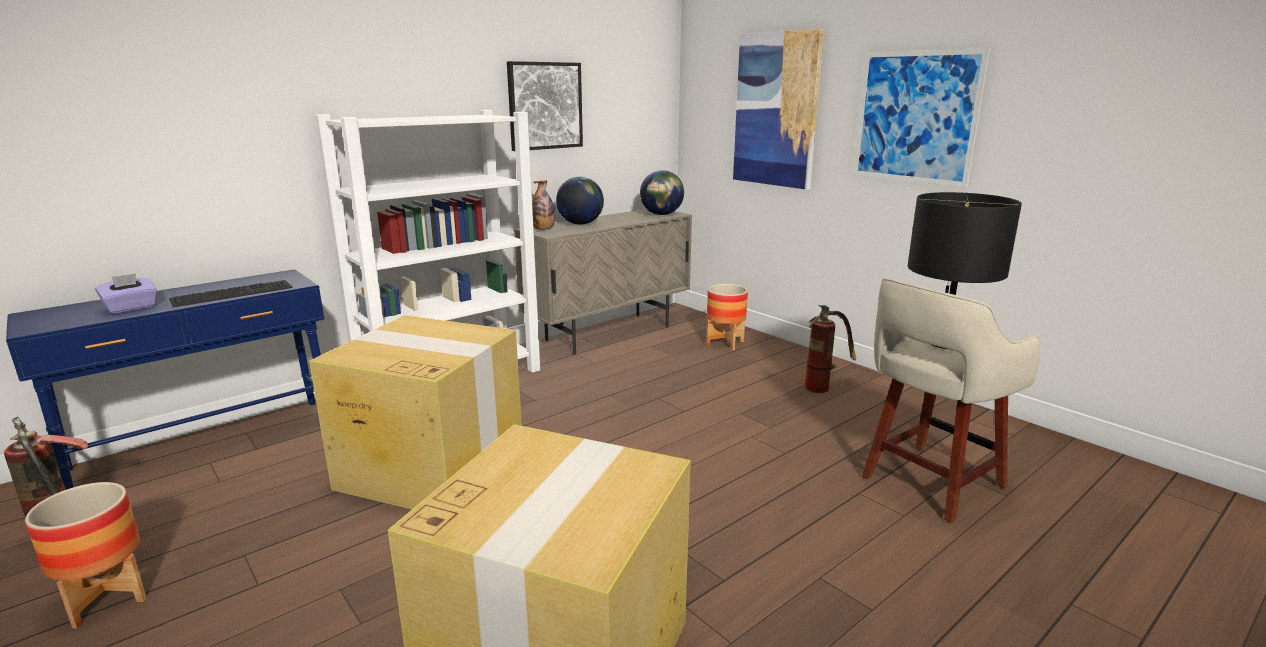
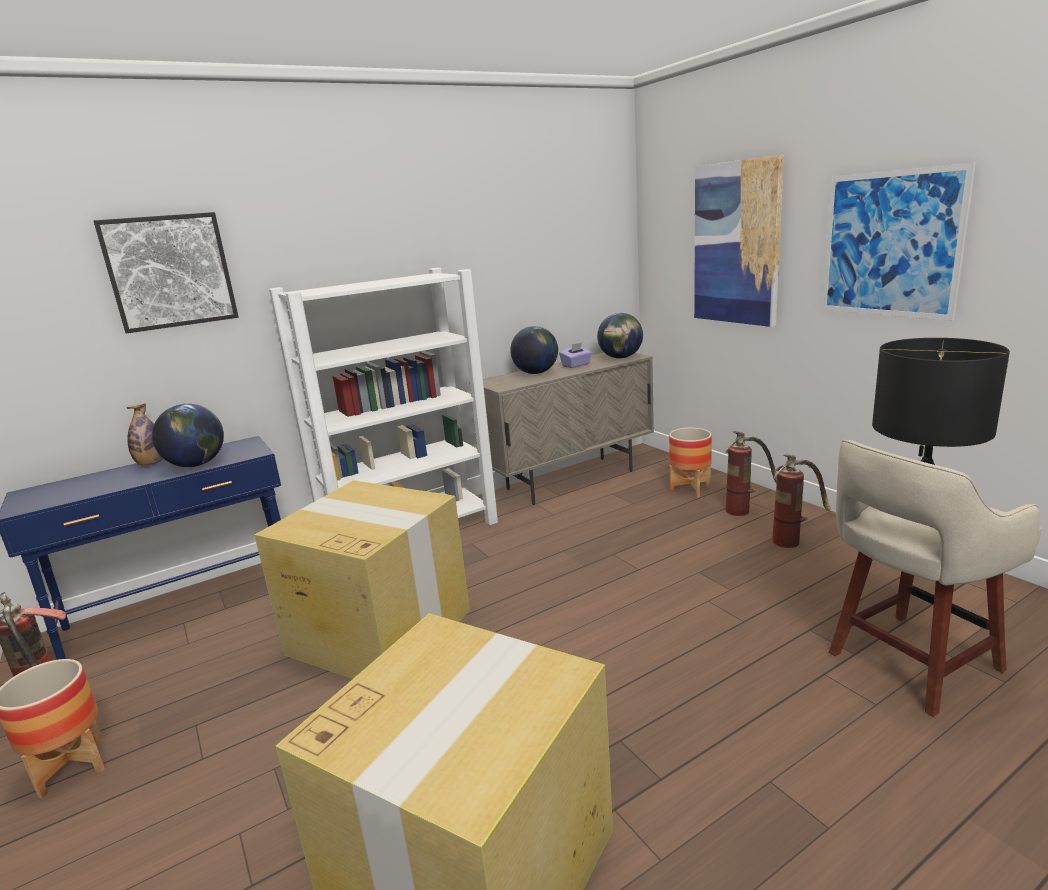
camera: 10 degrees right, 0 degrees up
(131, 308) = (106, 484): purple tissue box -> purple tissue box (576, 365)
(233, 292) = (197, 464): keyboard -> globe
(543, 229) = (498, 381): bottle -> bottle (151, 463)
(545, 106) = (495, 258): picture -> picture (170, 271)
(777, 360) = (744, 508): none -> fire extinguisher

